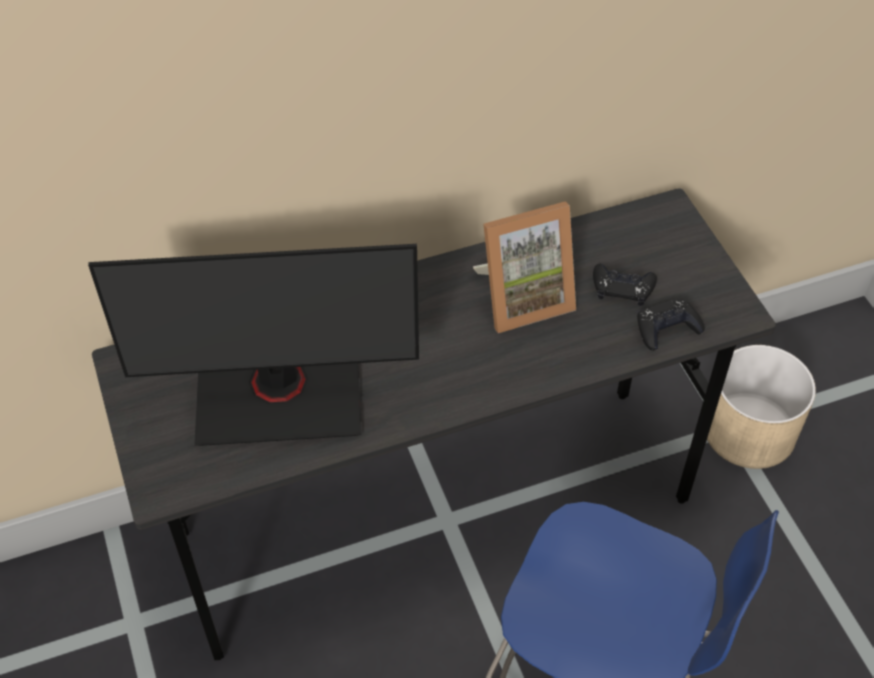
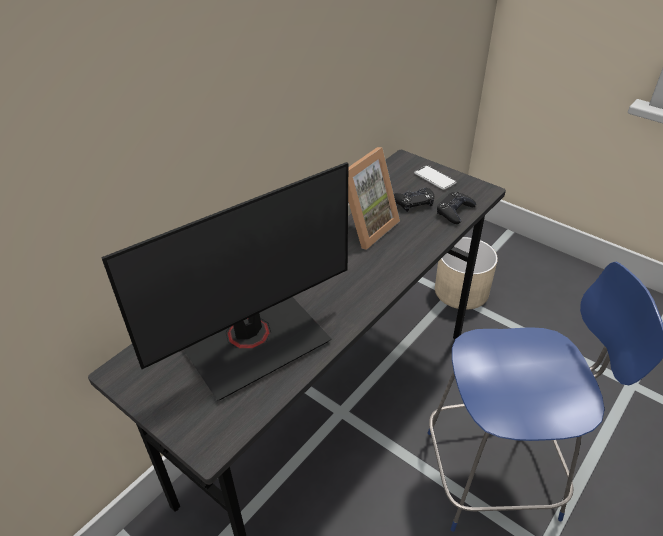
camera: 30 degrees left, 10 degrees down
(686, 261) = (434, 178): none -> phone

